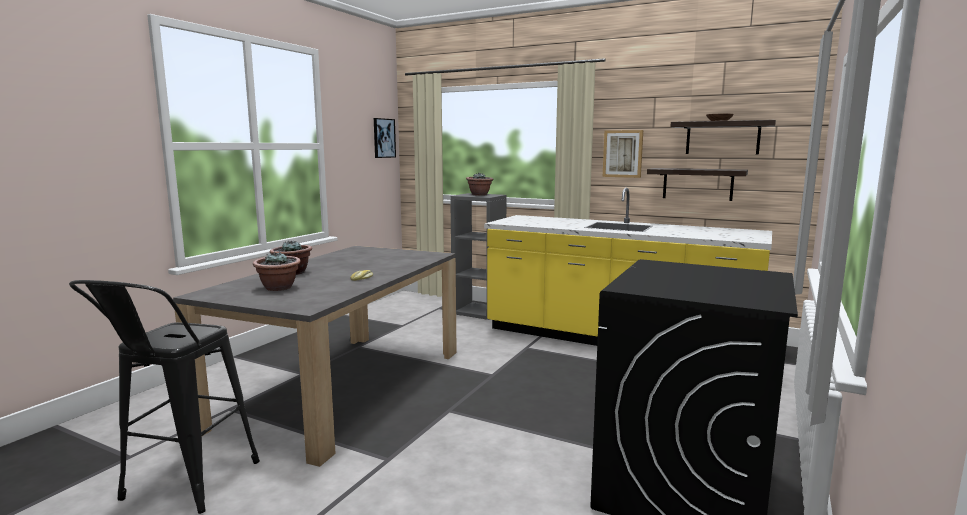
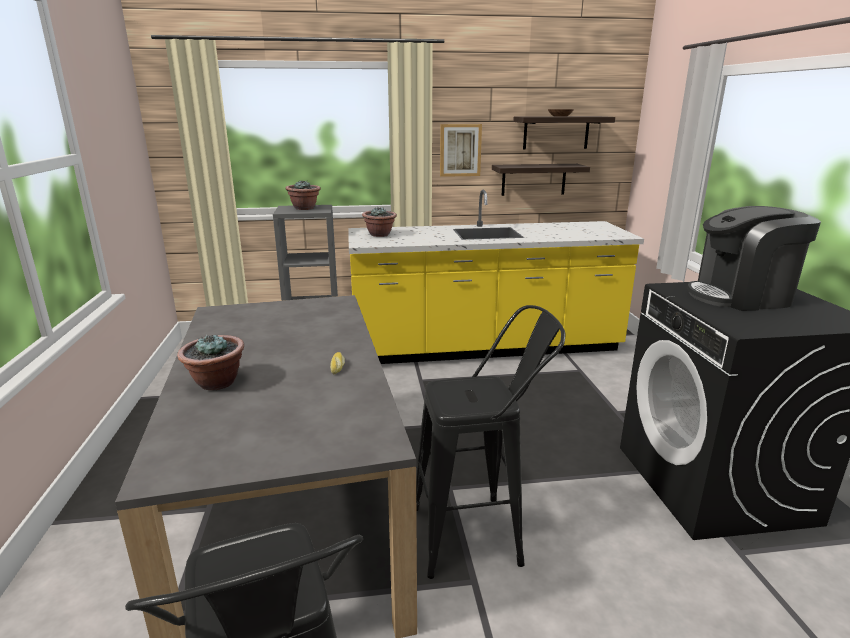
camera: 35 degrees left, 10 degrees up
(279, 288) = (260, 419): potted plant -> potted plant (380, 235)
(383, 138) = (133, 135): picture -> none
(428, 439) = (479, 534): none -> black stool
(703, 275) = (741, 296): none -> coffee machine

